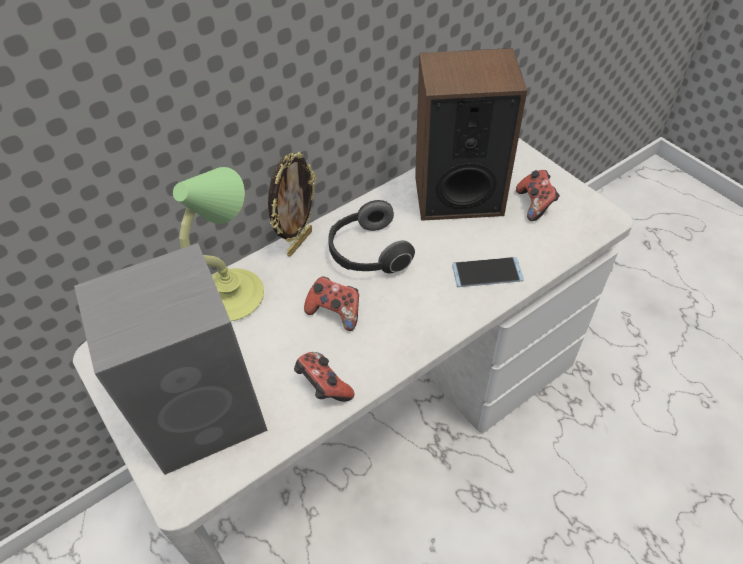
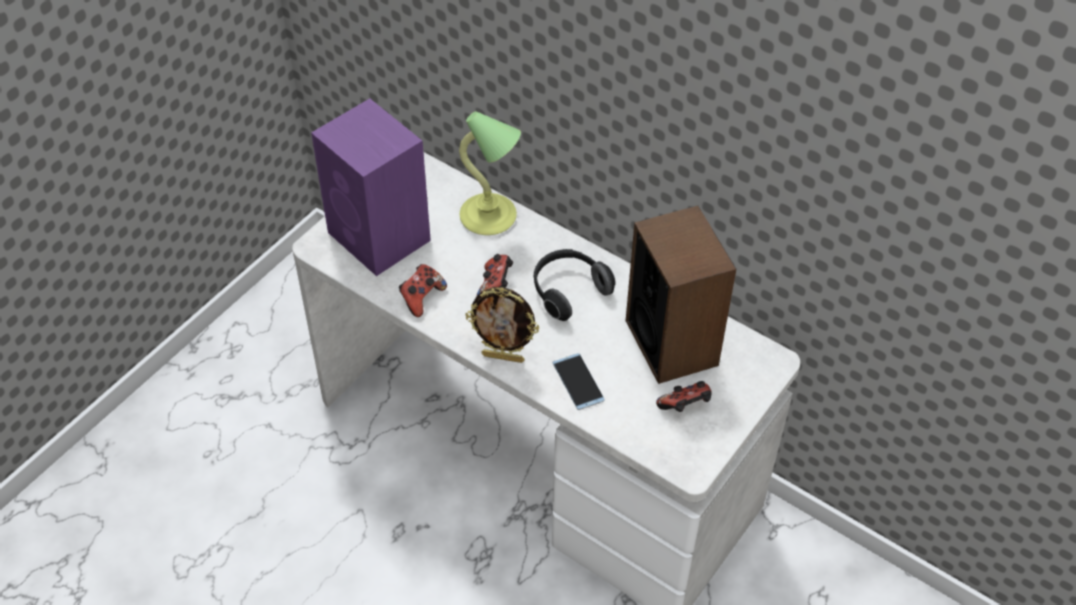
camera: 70 degrees right, 0 degrees up
(207, 412) = (380, 238): grey speaker -> purple speaker
(299, 242) = (563, 241): picture frame -> picture frame (503, 357)

